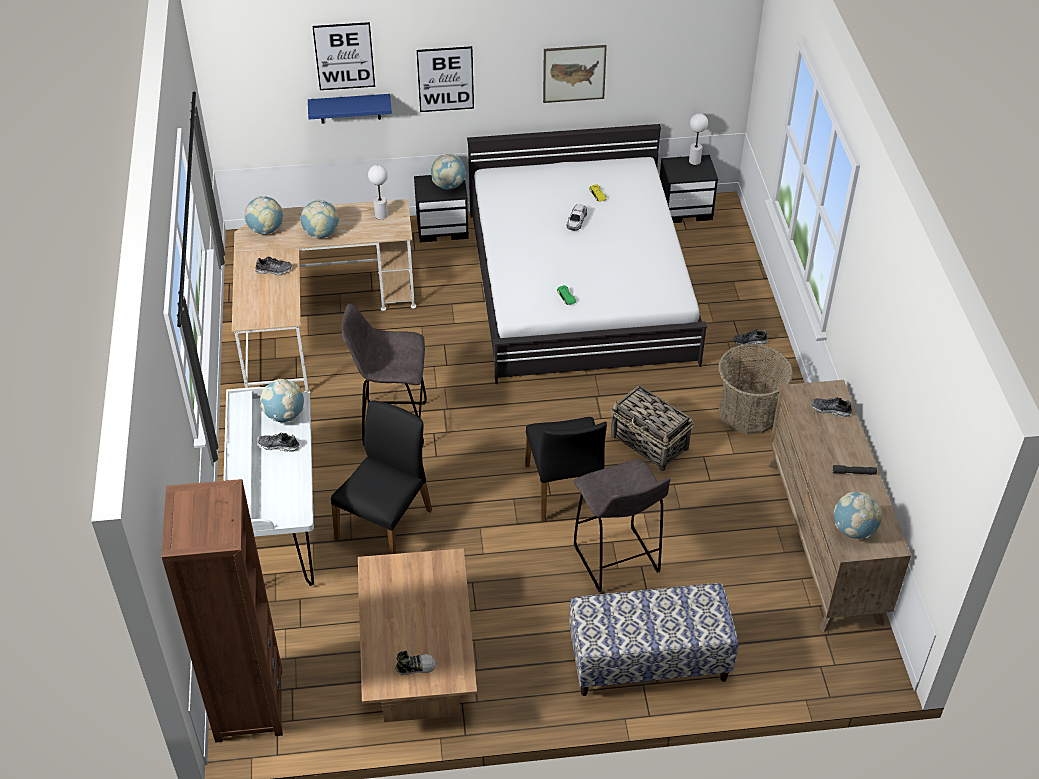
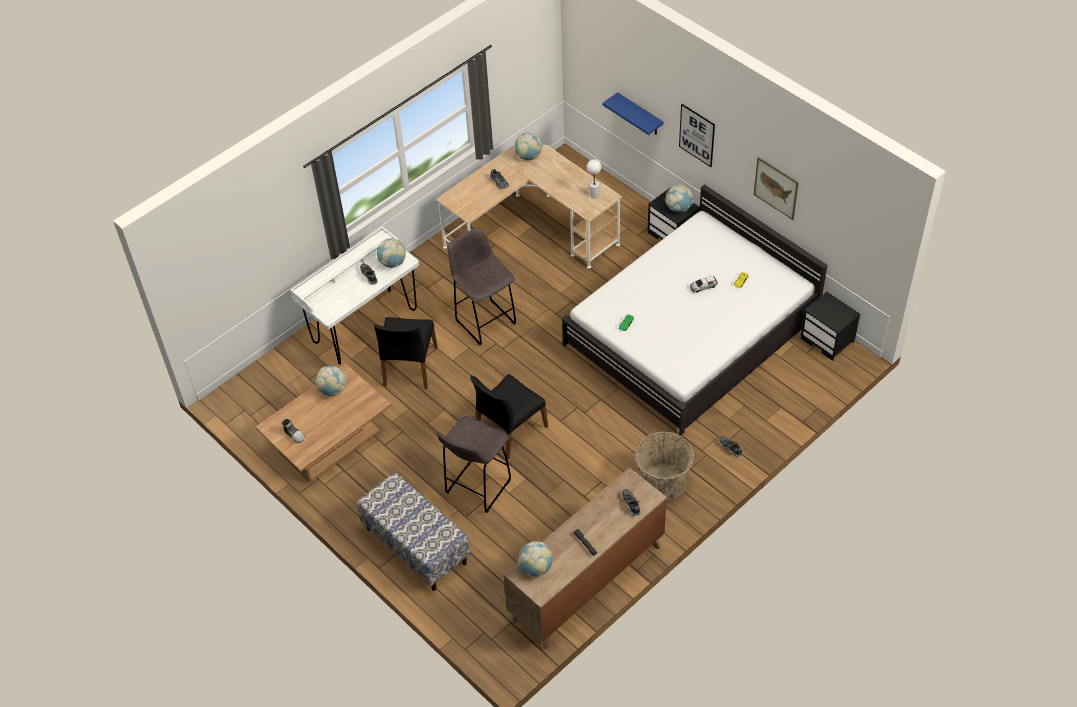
camera: 55 degrees right, 5 degrees up
(248, 704) = (245, 391): brown bookcase -> none
(321, 234) = (550, 180): globe -> globe (332, 390)
(344, 56) = (640, 78): picture -> none
(386, 524) = (409, 367): black chair -> black chair turned 105 degrees clockwise
(650, 443) = (586, 448): basket -> none
(694, 161) = (843, 310): white table lamp -> none

